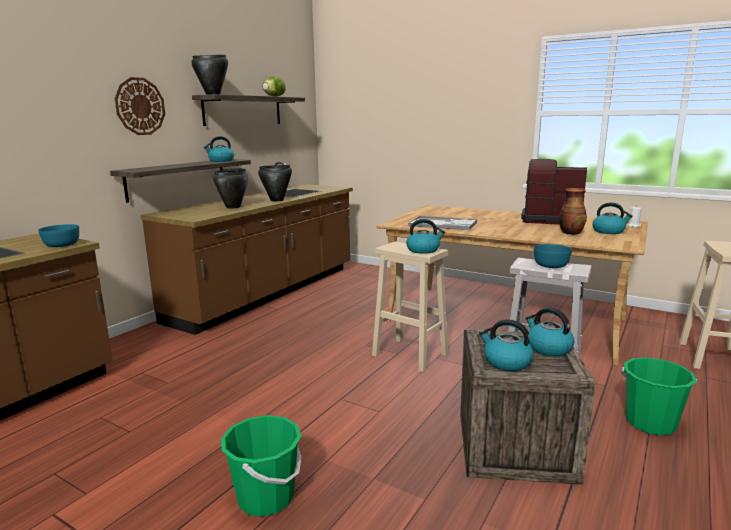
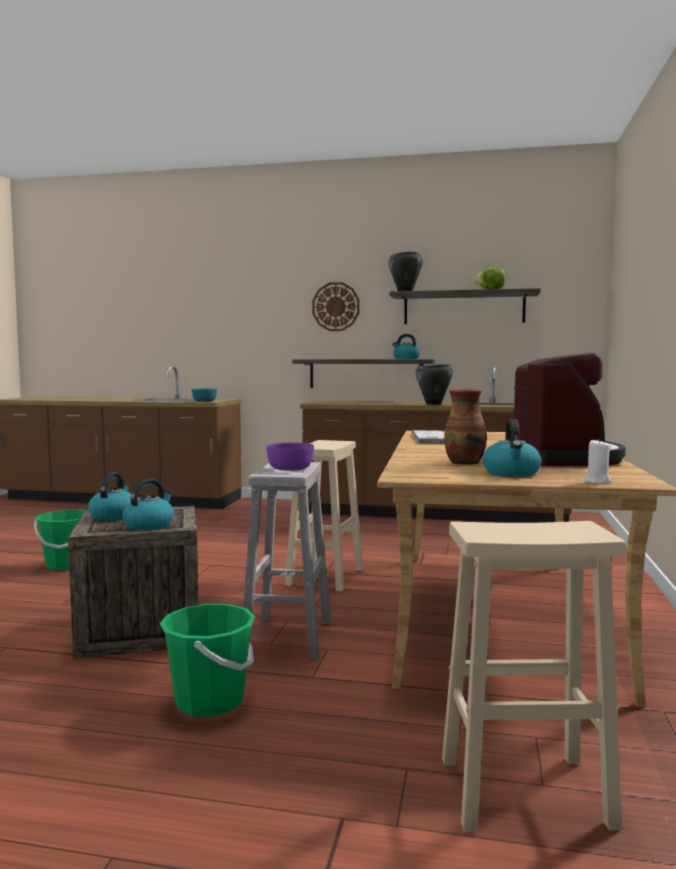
camera: 70 degrees right, 10 degrees down
(233, 207) = (378, 403): black cooking pot -> none
(423, 250) = (321, 446): kettle -> none
(550, 265) = (289, 468): turquoise bowl -> purple bowl

